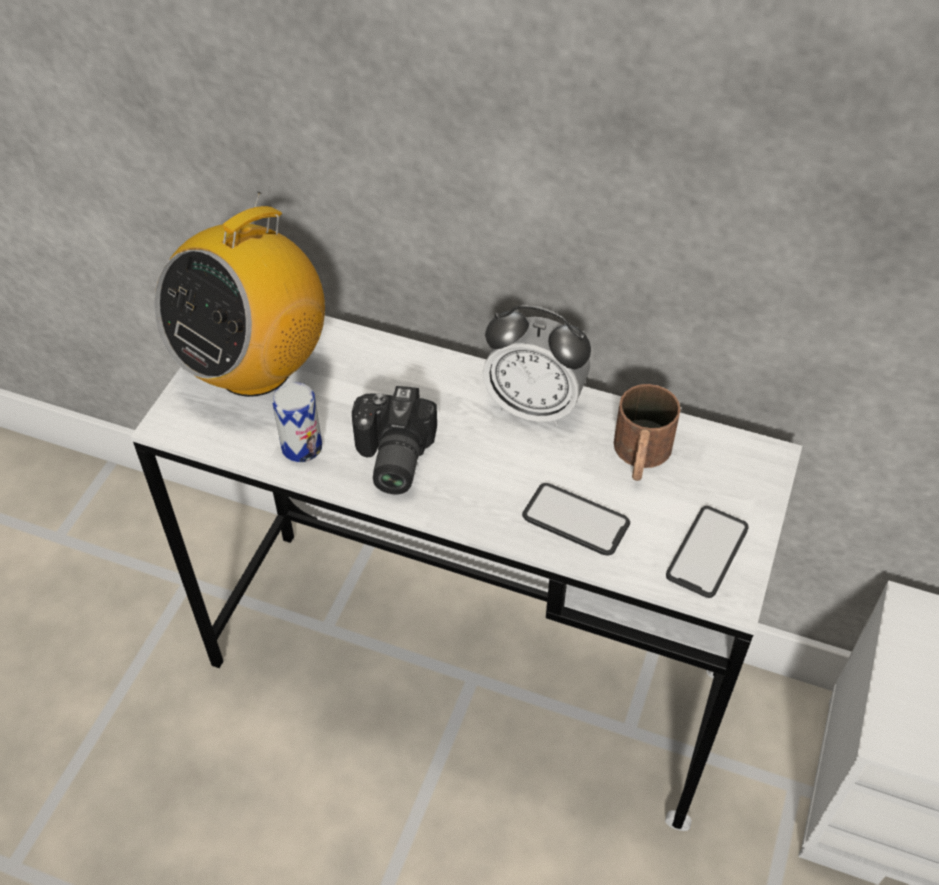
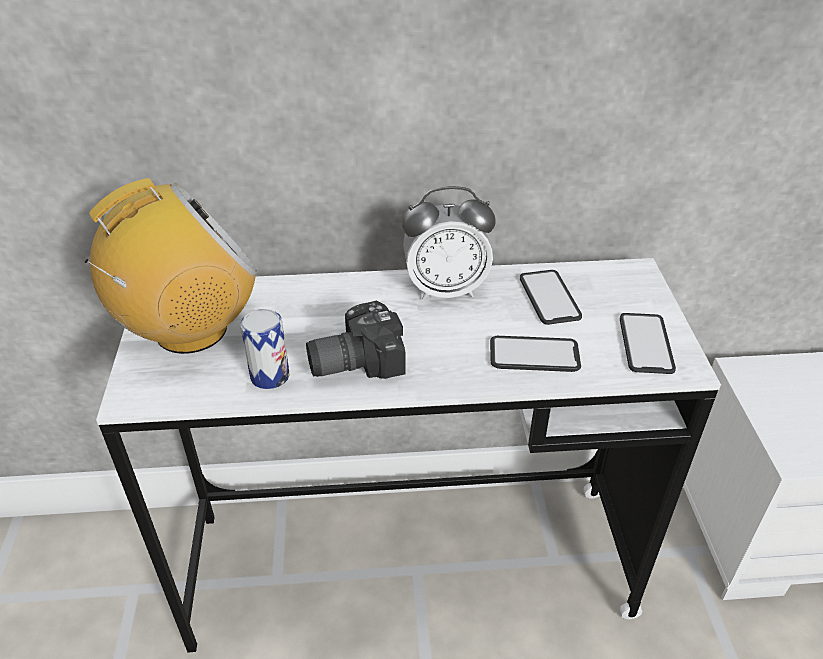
camera: 25 degrees left, 10 degrees down
(255, 367) = (190, 330): radio -> radio turned 135 degrees counterclockwise
(390, 458) = (354, 360): camera -> camera turned 90 degrees clockwise
(640, 456) = (549, 298): brown mug -> phone

